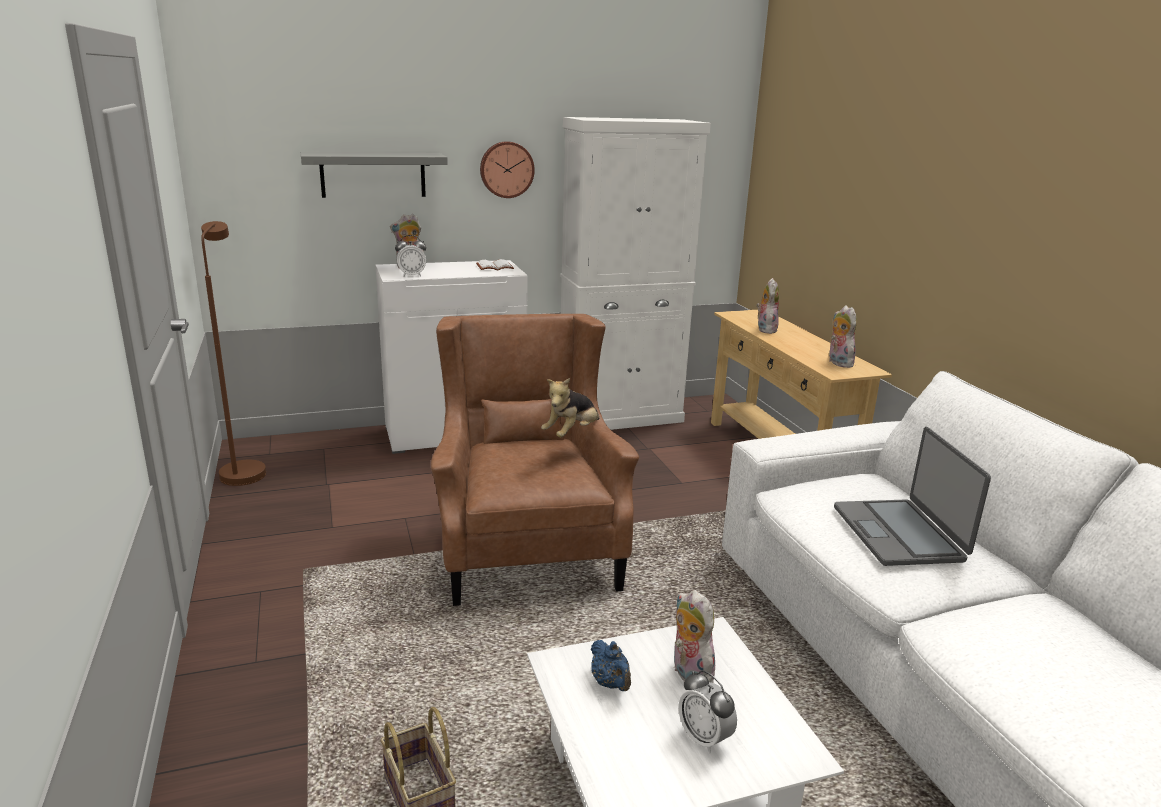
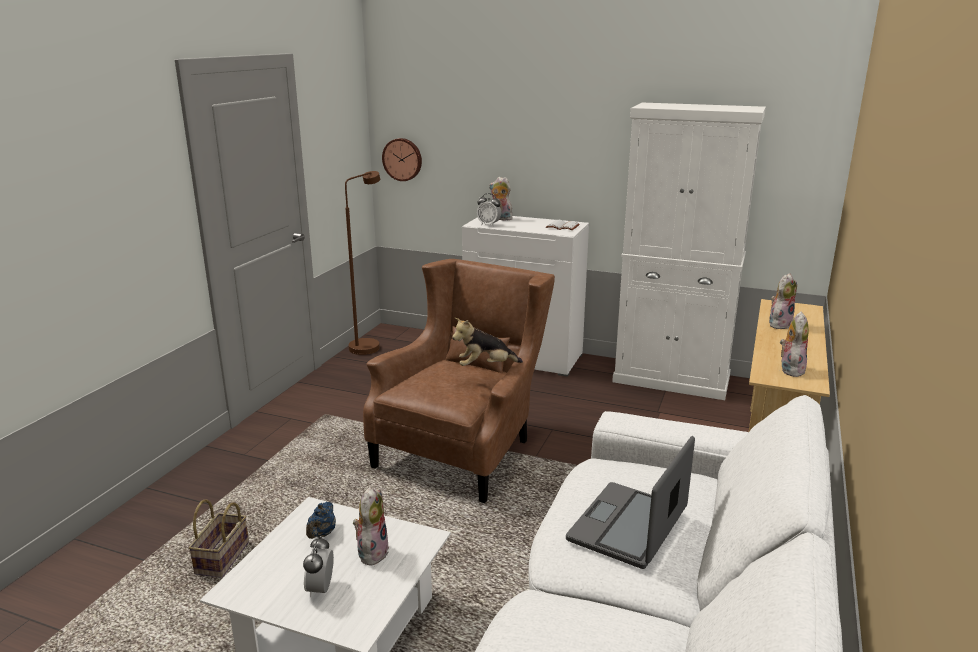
camera: 40 degrees right, 0 degrees up
(373, 174) = (487, 144): grey shelf -> none
(506, 169) = (591, 146): wall clock -> wall clock (403, 159)

